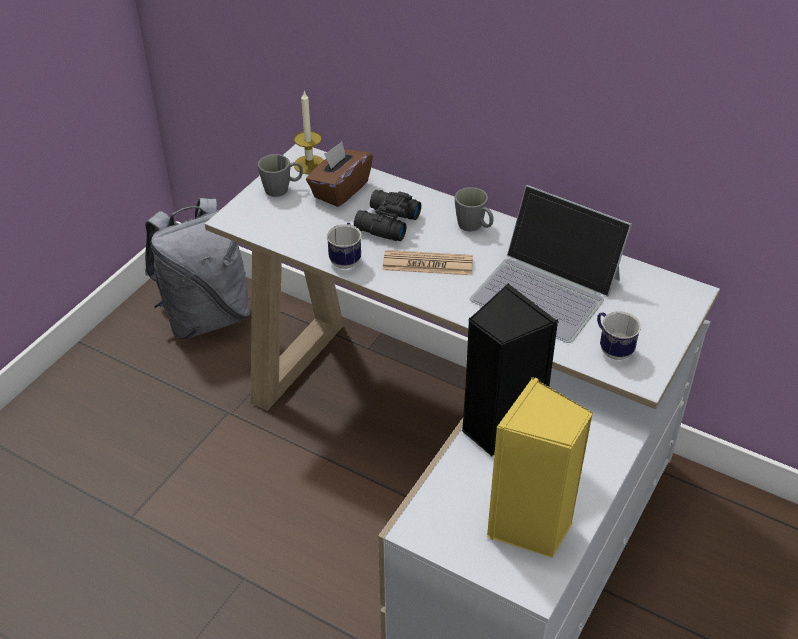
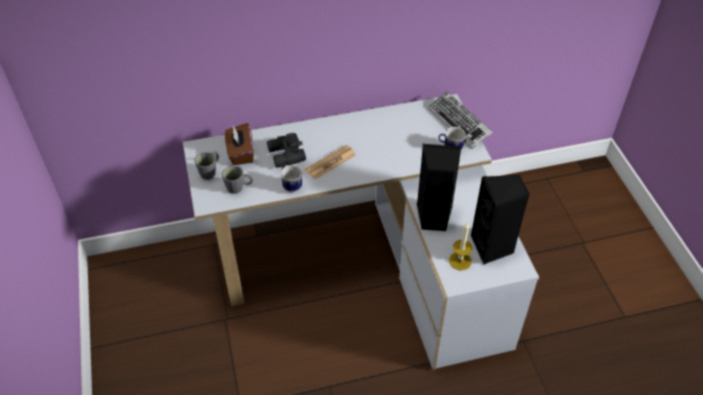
camera: 45 degrees left, 5 degrees up
(206, 317) = (150, 281): grey backpack -> none
(309, 164) = (206, 150): candle -> candle (460, 261)
(474, 226) = (327, 130): grey mug -> grey mug (239, 188)
(531, 527) = (492, 247): yellow speaker -> black speaker
(547, 289) = (394, 139): laptop -> none
(670, 326) = (459, 123): none -> keyboard

